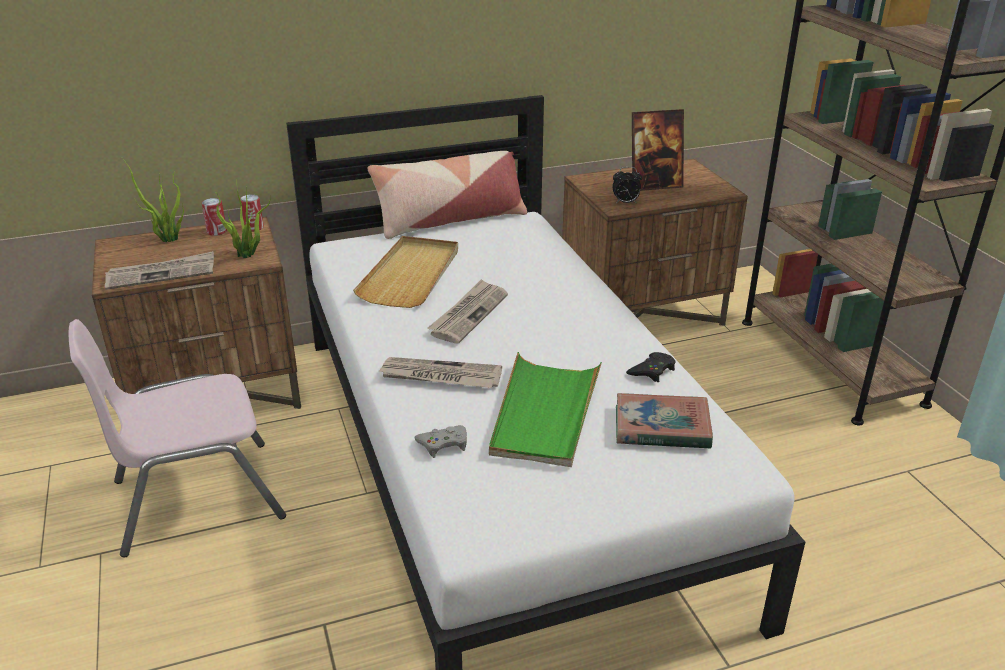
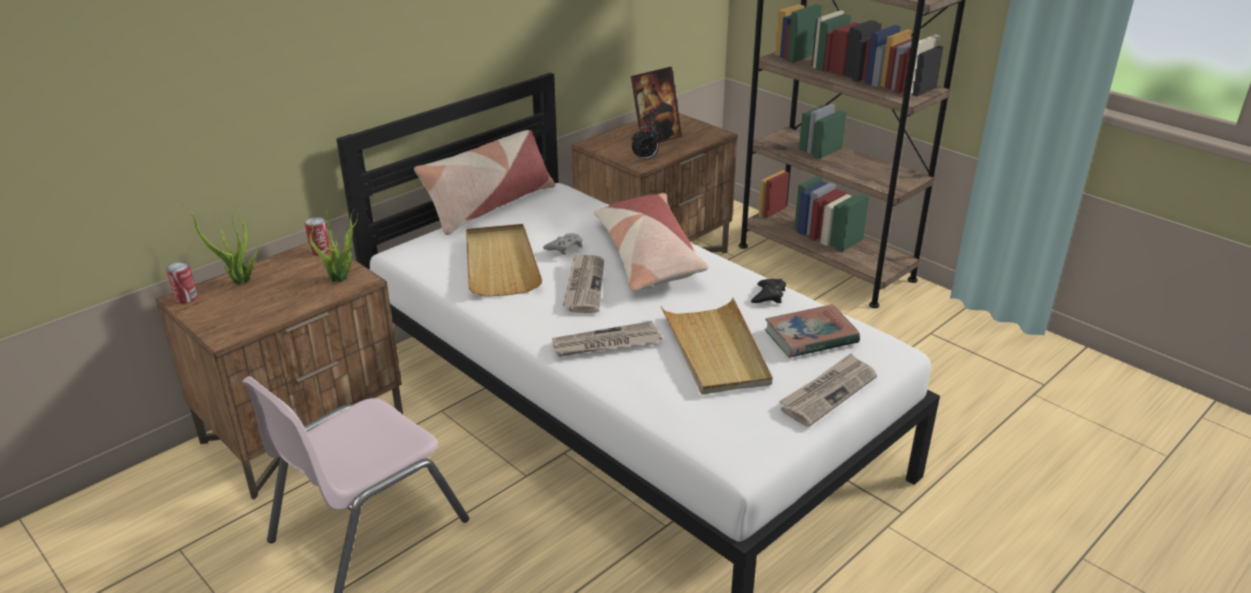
camera: 25 degrees left, 0 degrees up
(162, 274) = (269, 316): newspaper -> newspaper (828, 392)
(217, 231) = (284, 263): can -> can (186, 298)
(443, 444) = (658, 396): grey game controller -> grey game controller (564, 247)
(545, 413) = (715, 350): green tray -> beige tray
(558, 300) = (648, 256): none -> pillow

